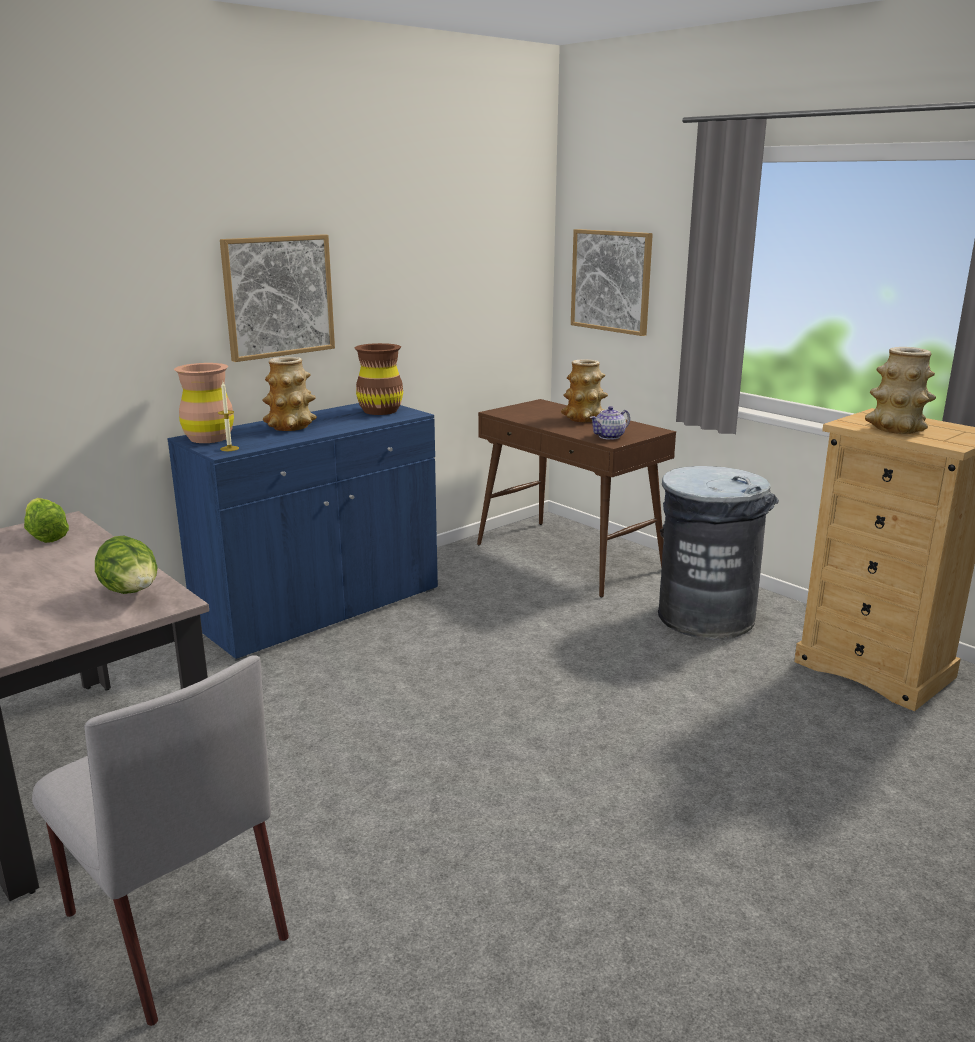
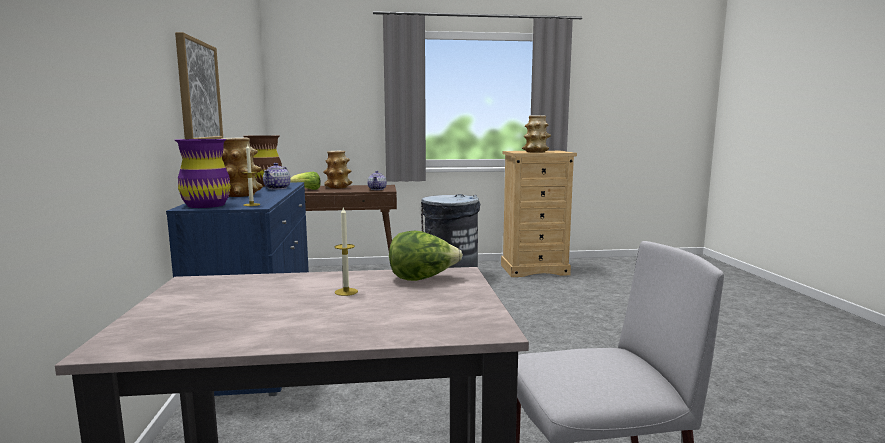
camera: 55 degrees left, 10 degrees down
(46, 536) = (217, 289): lettuce -> lettuce (307, 189)
(65, 578) = (346, 292): none -> candle
(209, 438) = (206, 205): brown vase -> purple vase
(360, 422) = (277, 188): none -> teapot
(611, 281) = (319, 107): picture -> none

